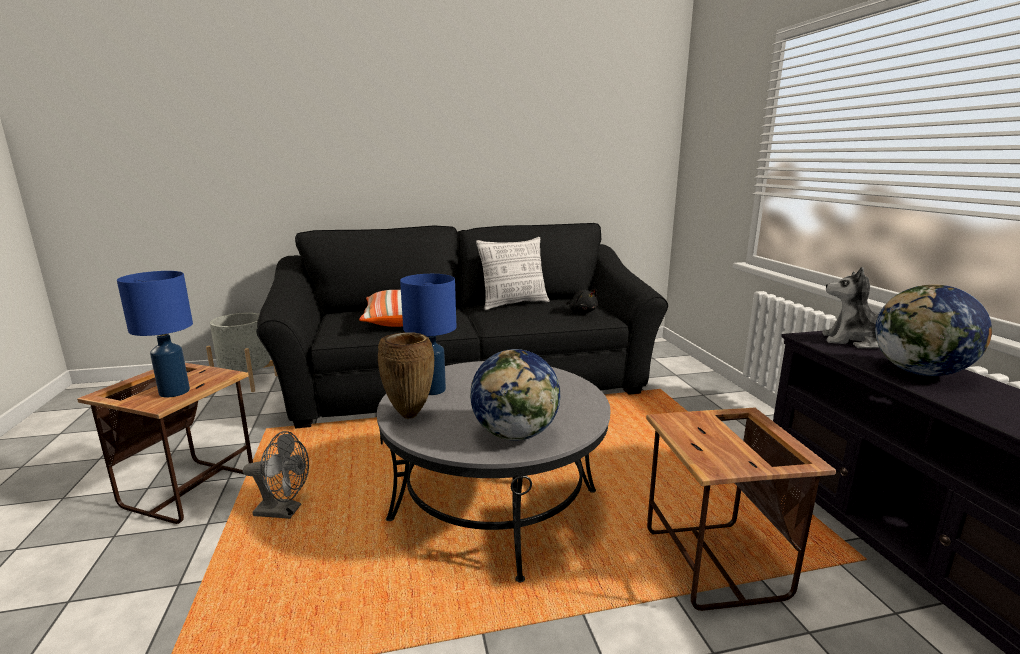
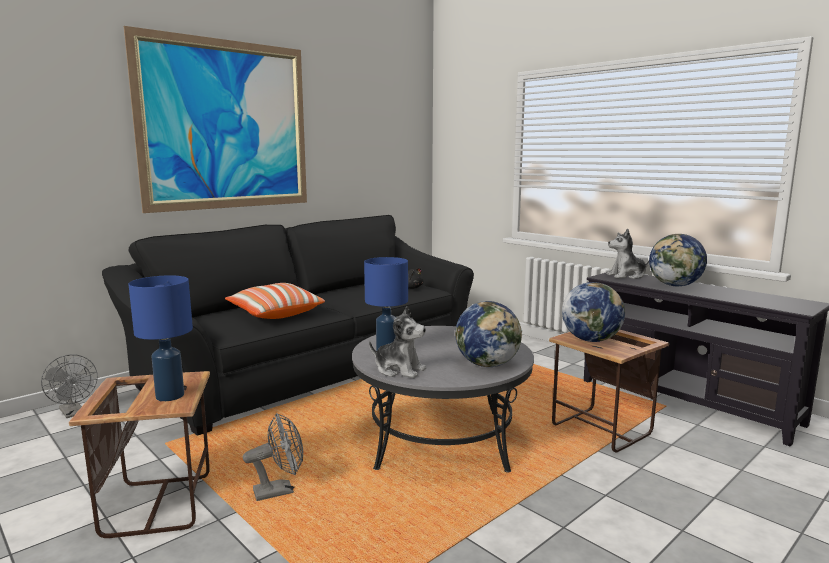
camera: 30 degrees left, 5 degrees down
(247, 381) = (74, 413): grey planter -> grey fan
(409, 119) = (226, 125): none -> picture
(410, 415) = (399, 370): brown vase -> plush toy
(513, 304) = (346, 289): pillow -> none
(702, 432) = (591, 340): none -> globe

